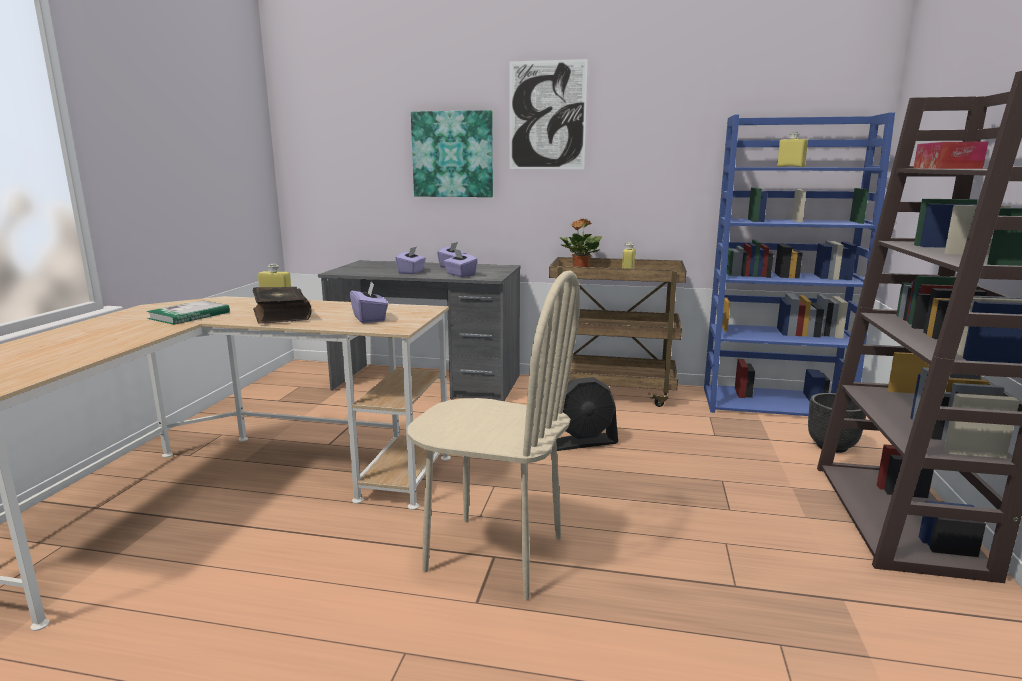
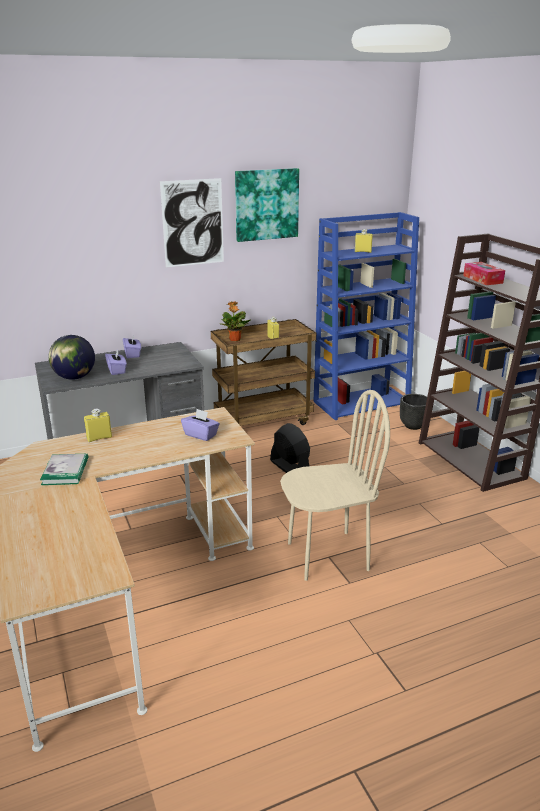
camera: 35 degrees left, 10 degrees up
(280, 315) = (133, 450): book -> none
(364, 270) = (74, 377): none -> globe
(453, 154) = (116, 260): picture -> picture (266, 204)
(460, 275) = (161, 365): purple tissue box -> none
(581, 442) = (290, 468): black fan -> black fan turned 75 degrees counterclockwise

